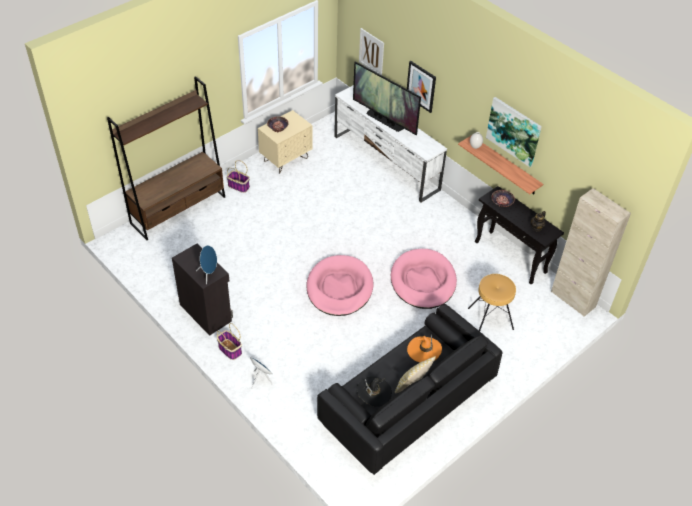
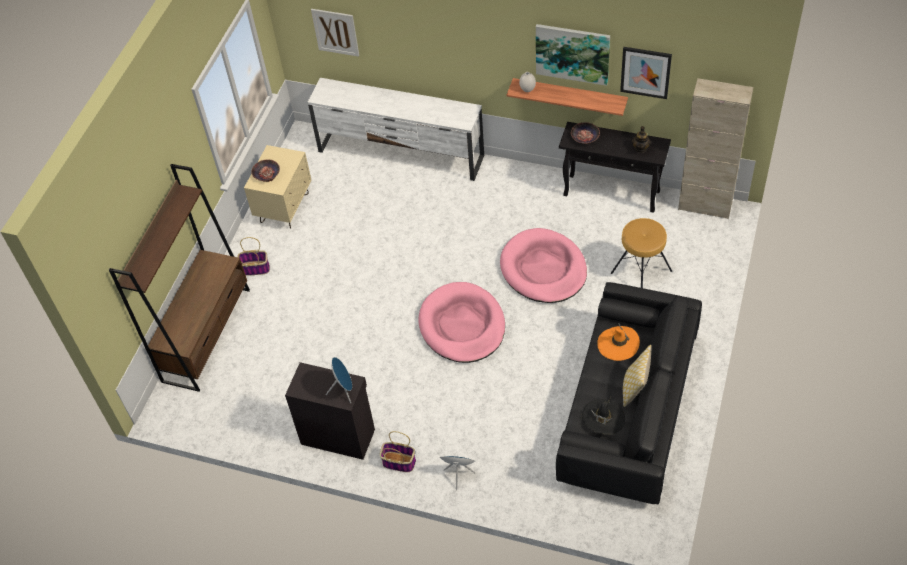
camera: 25 degrees left, 5 degrees up
(384, 120) = (388, 106): television -> none
(421, 86) = (423, 47): picture -> picture (645, 72)

